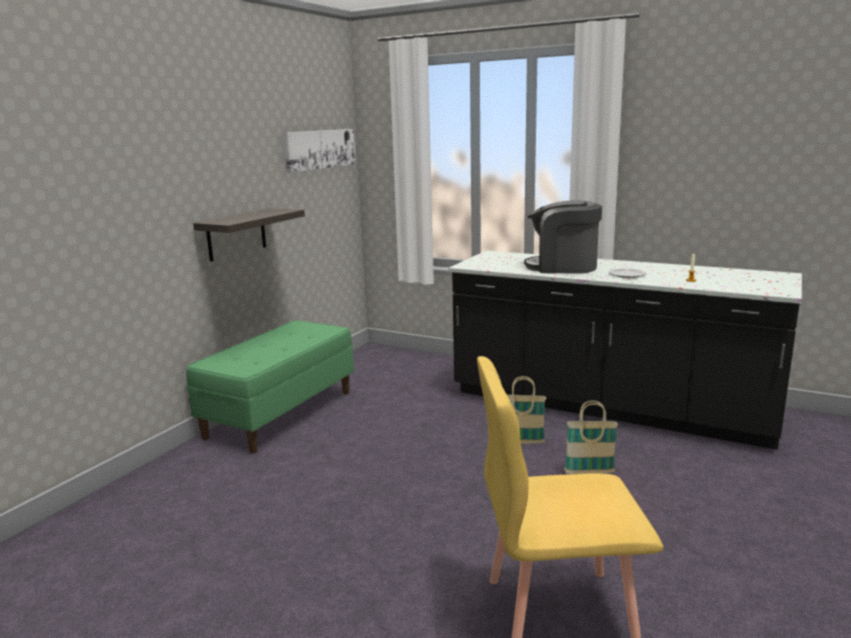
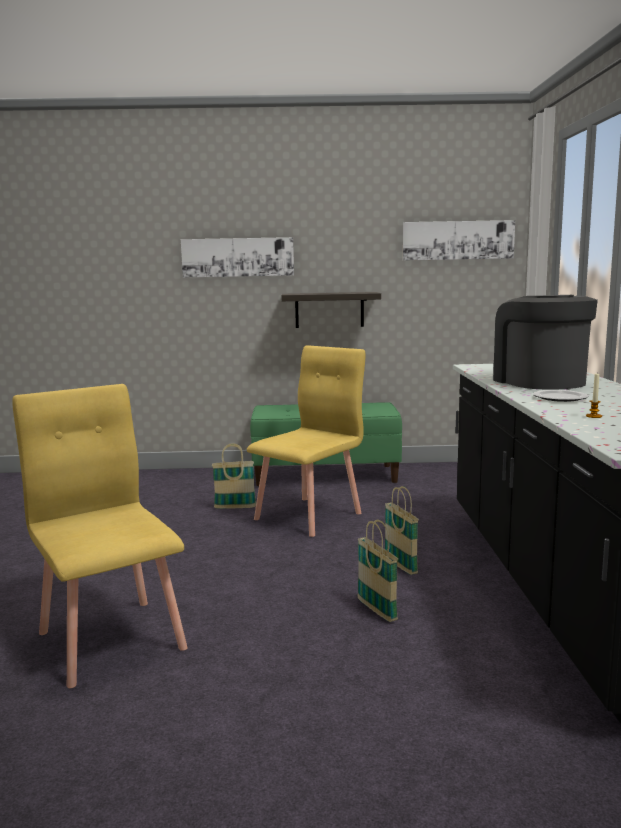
camera: 60 degrees right, 5 degrees down
(142, 183) = (238, 257): none -> picture
(300, 479) = (235, 507): none -> basket
(375, 448) = (309, 516): none -> yellow chair

